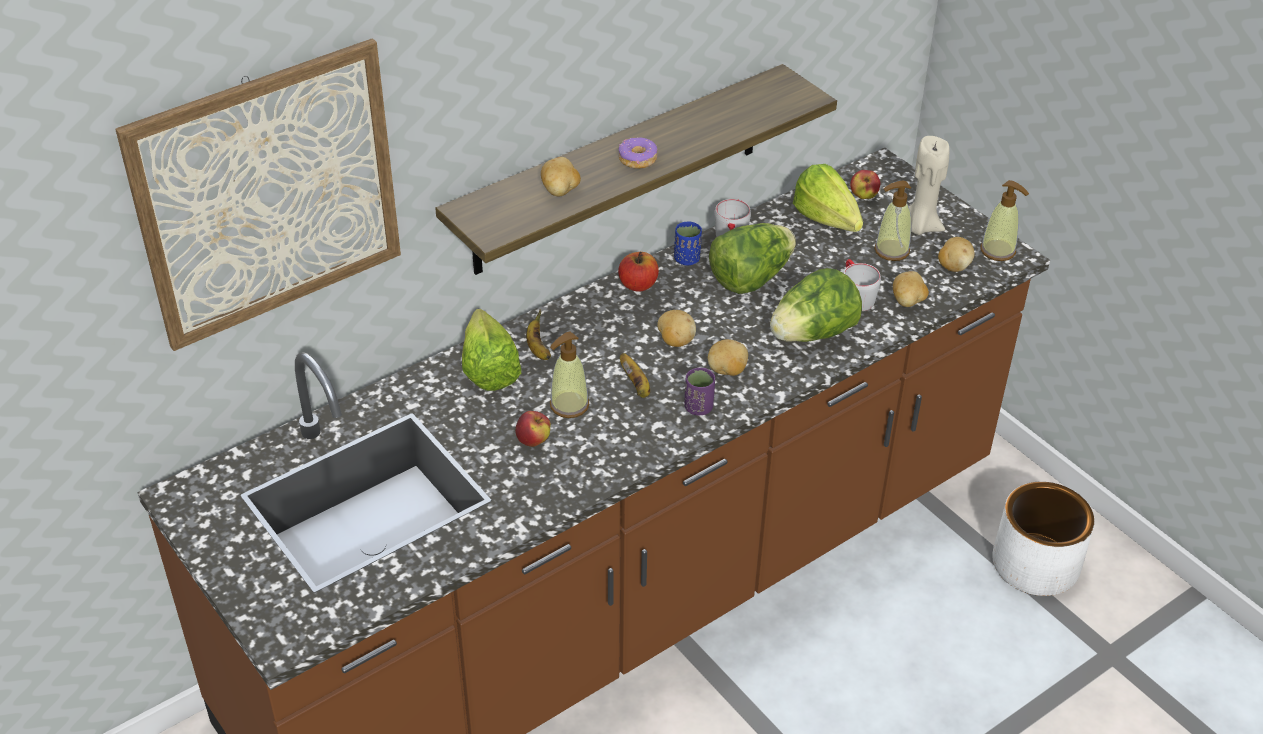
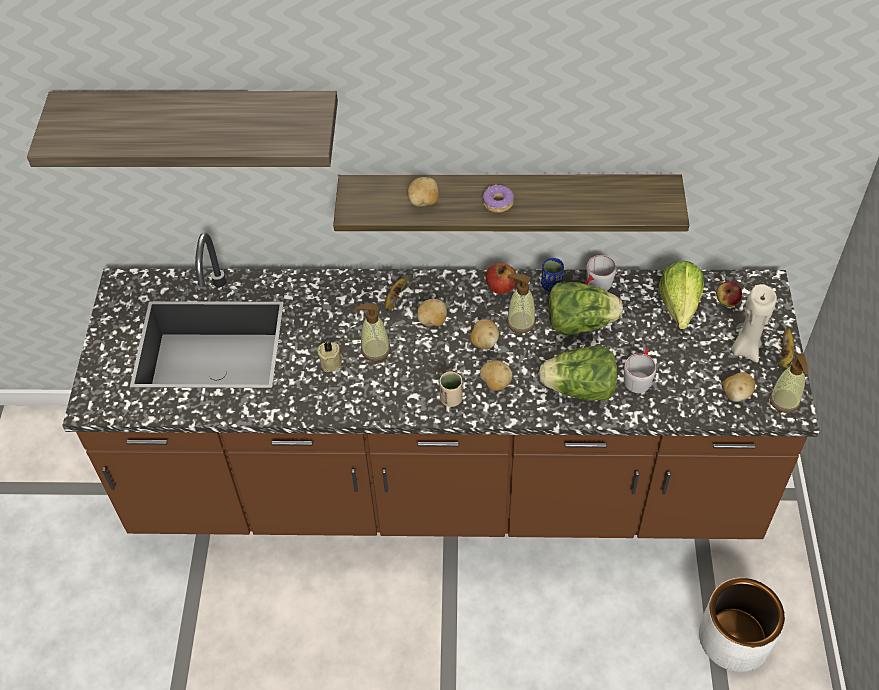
camera: 40 degrees right, 10 degrees up
(268, 192) = (200, 122): picture -> shelf
(489, 364) = (356, 294): lettuce -> none
(533, 441) = (332, 362): apple -> beige candle
(636, 385) = (428, 360): banana -> banana (785, 355)
(698, 407) = (451, 399): purple cup -> beige cup
(891, 251) = (702, 356): soap dispenser -> soap dispenser (520, 322)
(908, 302) = (672, 403): potato -> potato (432, 321)

